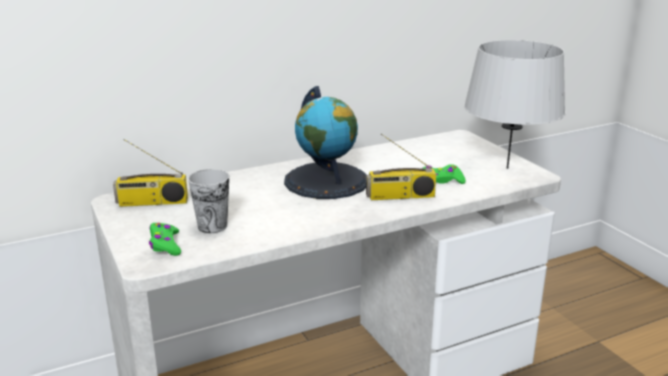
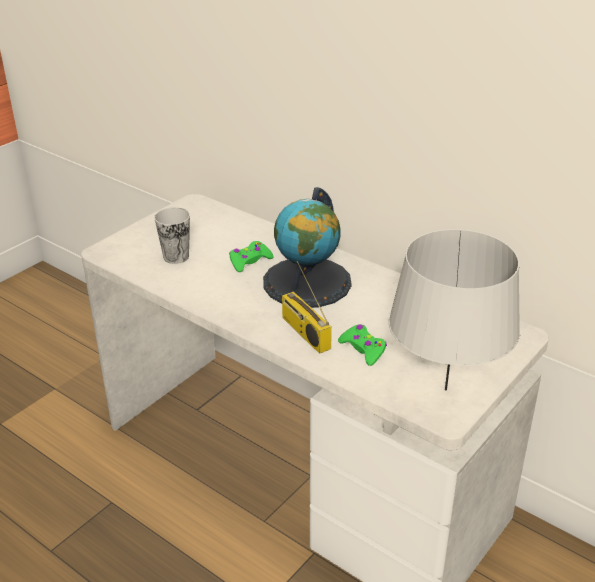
camera: 65 degrees right, 10 degrees up
(152, 202) = (199, 218): radio -> none
(165, 245) = (134, 248): green game controller -> green game controller (249, 261)

